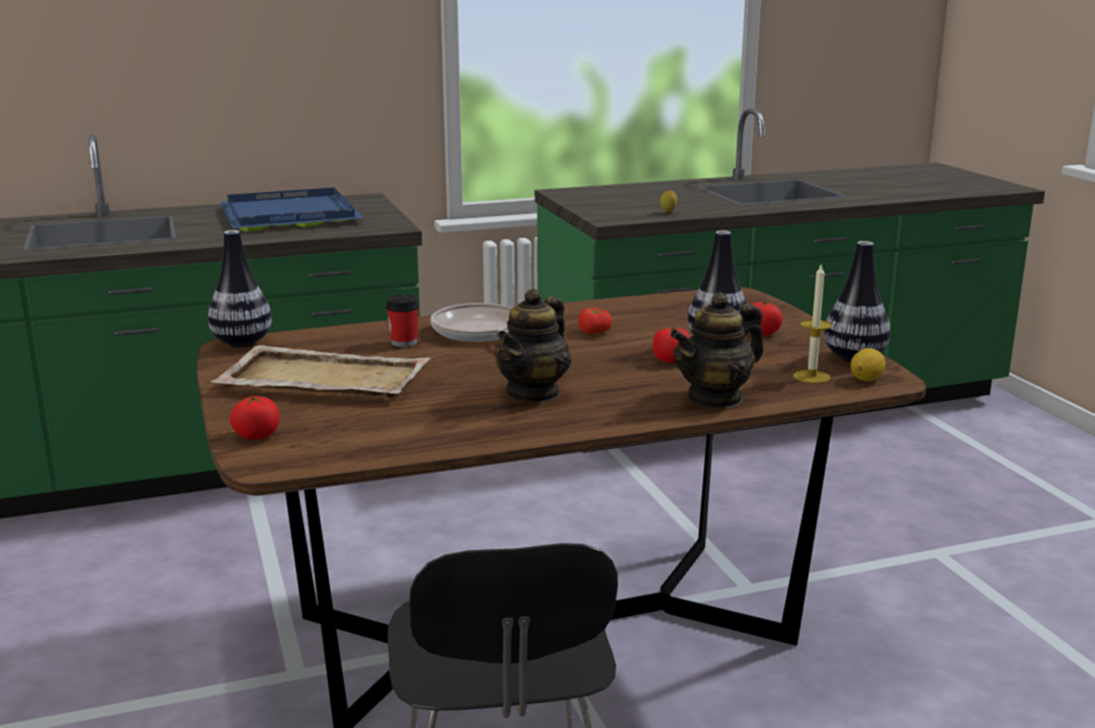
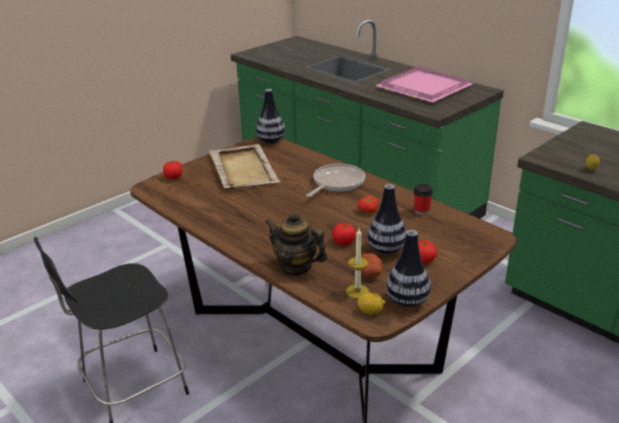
camera: 65 degrees right, 10 degrees up
(292, 215) = (426, 88): blue tray -> pink tray
(404, 342) = (304, 171): cup -> cup (421, 211)
(534, 393) = (263, 218): teapot -> none
(771, 362) = (370, 273): none -> potato

